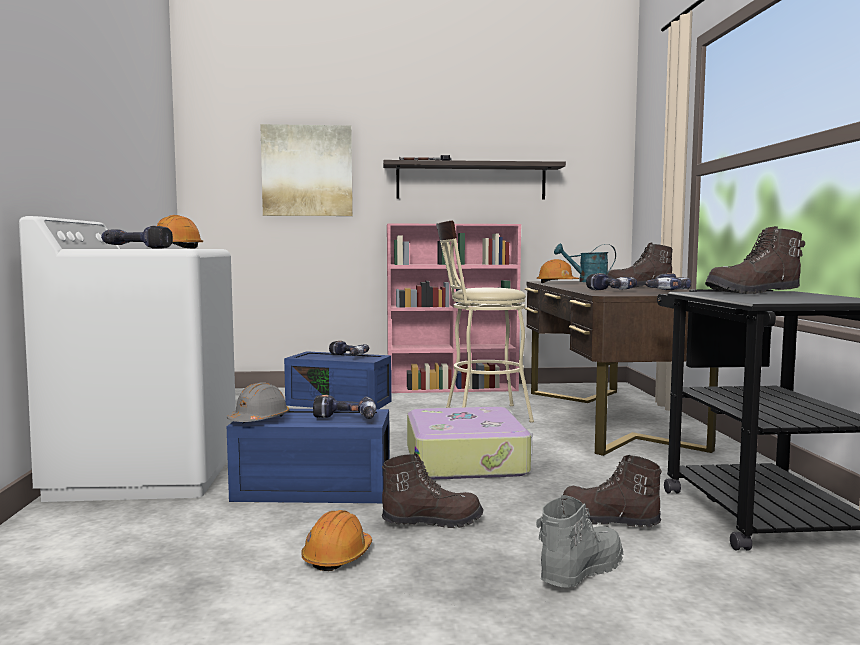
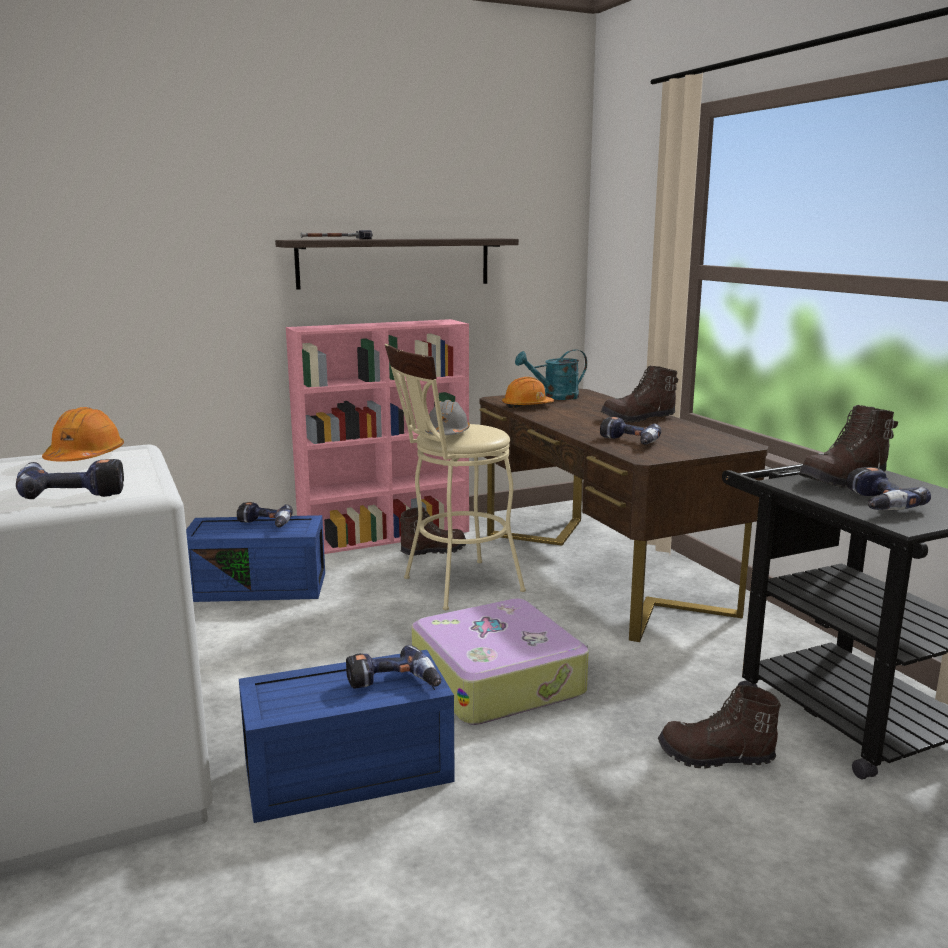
camera: 20 degrees left, 10 degrees up
(259, 420) = (280, 707): grey hard hat -> grey hard hat (446, 434)
(307, 171) = (164, 253): picture -> none
(337, 556) = (470, 897): orange hard hat -> none
(432, 521) = (534, 803): brown boot -> brown boot (433, 551)
(580, 571) = (743, 851): grey boot -> none
(662, 291) = (685, 436): power drill -> power drill (875, 504)

